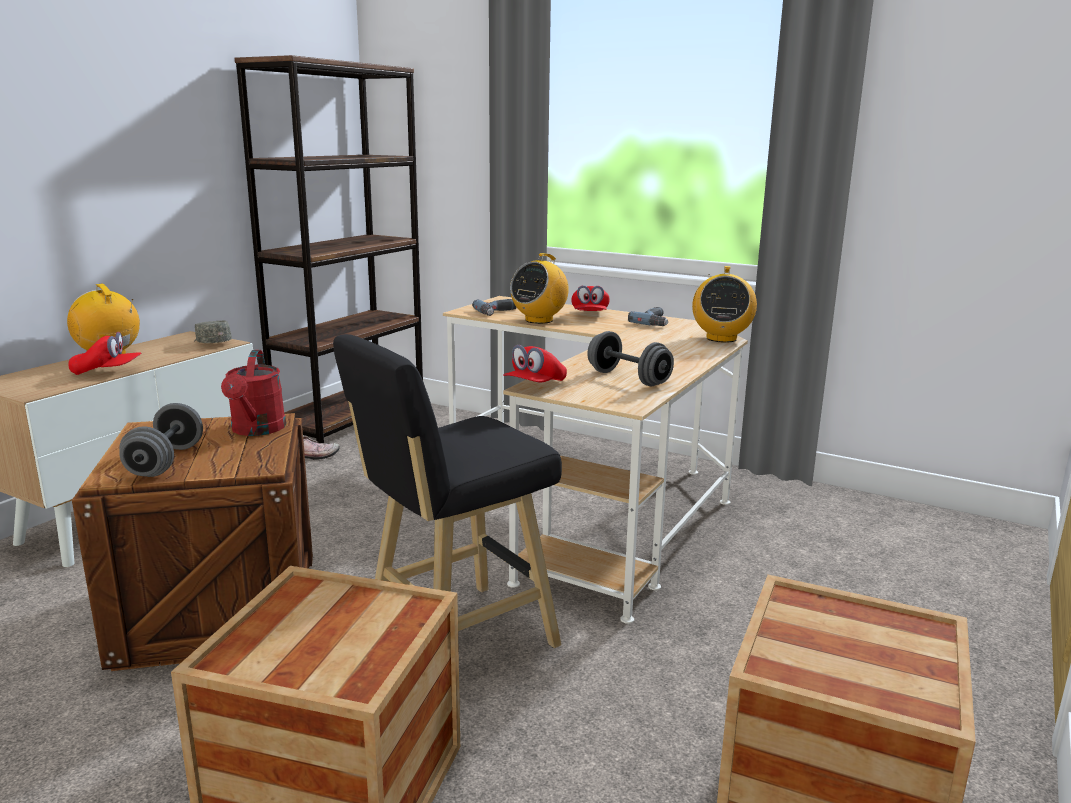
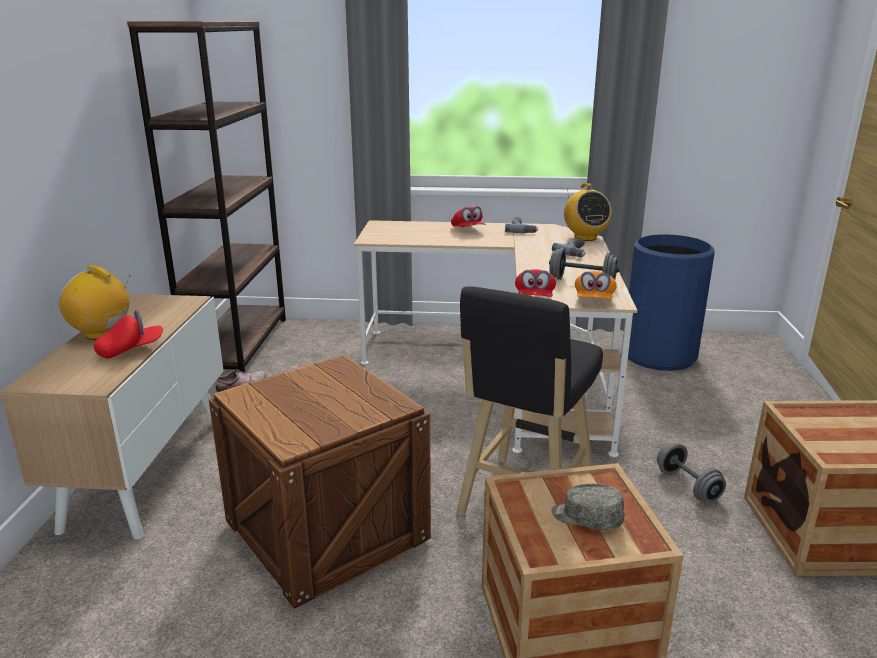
camera: 25 degrees left, 5 degrees up
(166, 461) = (313, 420): grey dumbbell -> grey dumbbell (687, 486)
(211, 342) = (176, 302): grey cap -> grey cap (586, 518)
(256, 430) = (340, 376): red watering can -> none
(498, 312) = (397, 237): power drill -> power drill (576, 252)
(539, 320) = (439, 240): radio -> none
(603, 399) = (594, 301): none -> orange cap
(828, 521) = (659, 355): none -> blue trash can

